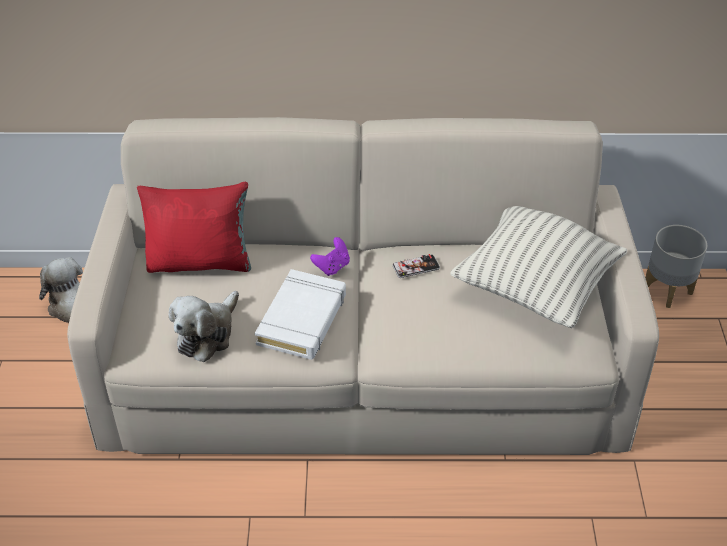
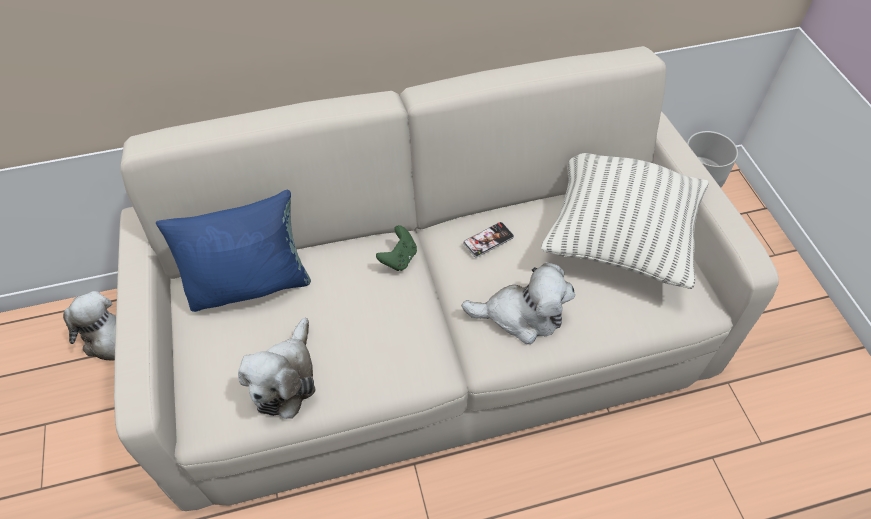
camera: 15 degrees left, 10 degrees up
(201, 261) = (250, 284): red pillow -> blue pillow
(302, 319) = (388, 334): white book -> none
(332, 267) = (399, 258): purple game controller -> green game controller
(422, 329) = (521, 315): none -> plush toy

